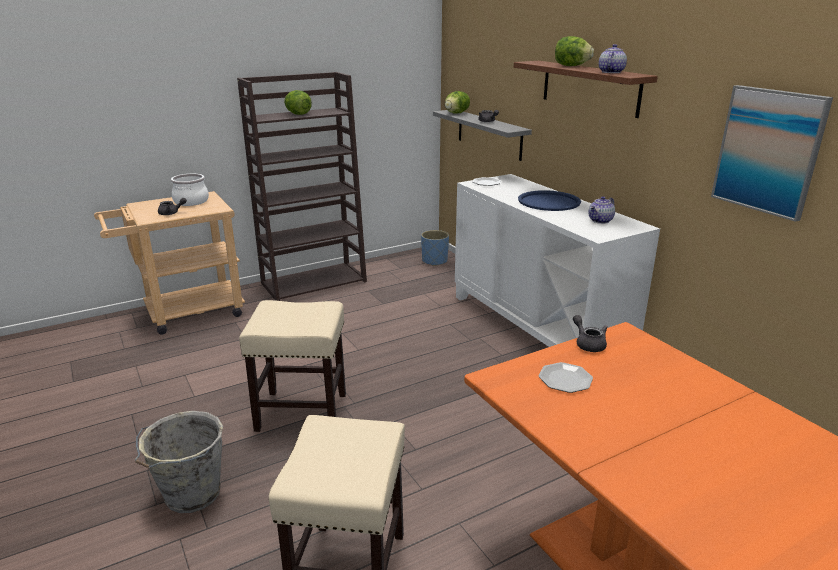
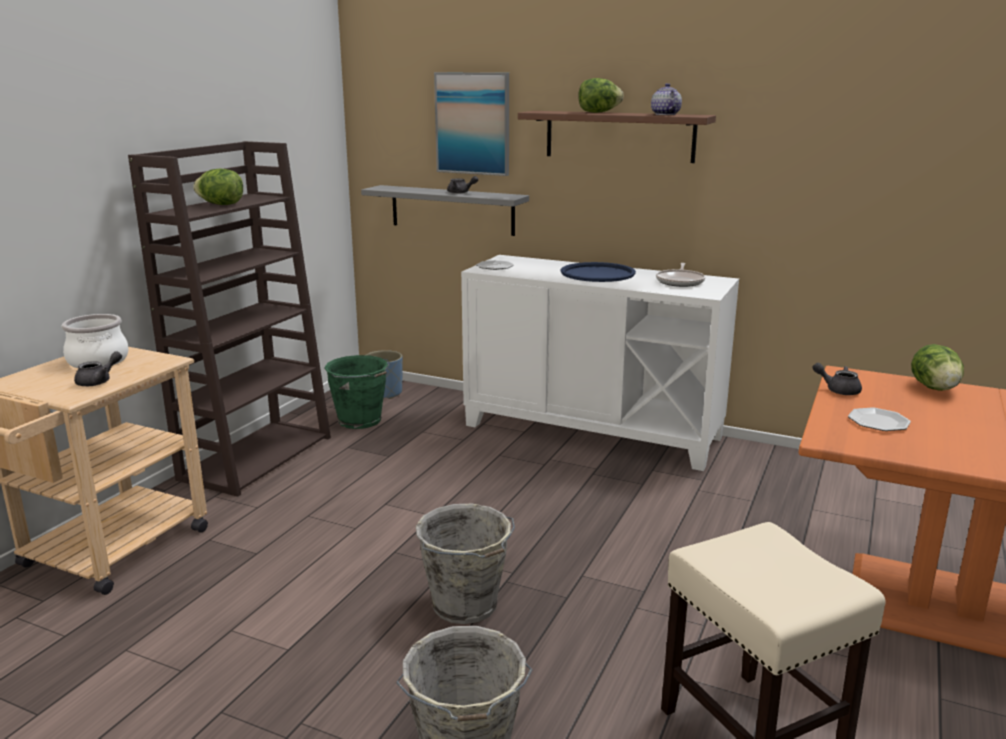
camera: 35 degrees left, 5 degrees down
(303, 411) = (466, 606): beige stool -> grey bucket
(397, 276) = (361, 421): none -> green bucket
(456, 113) = (398, 188): lettuce -> lettuce (935, 388)
(600, 221) = (680, 281): teapot -> frying pan
(768, 151) = (860, 177): picture -> picture (473, 123)

